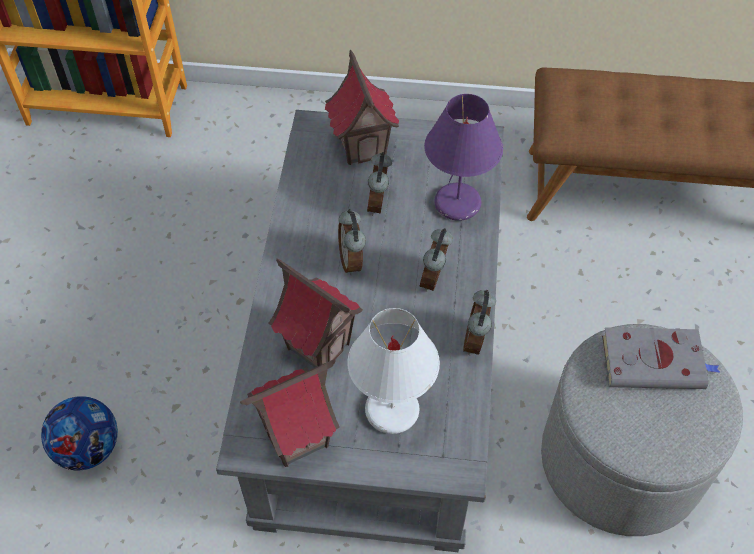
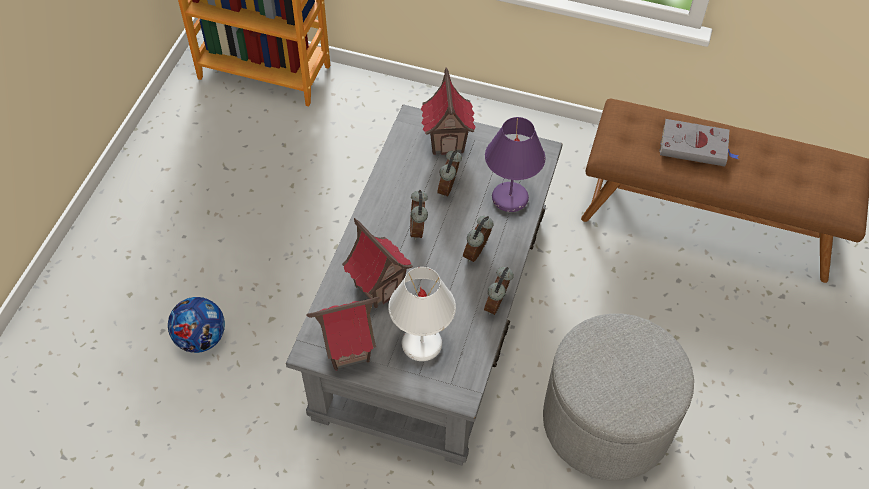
camera: 10 degrees right, 0 degrees up
(655, 362) = (634, 345): grey book -> grey book (695, 147)

